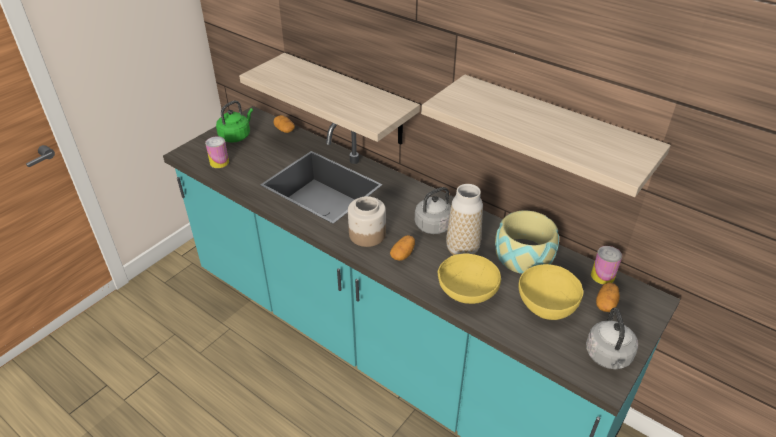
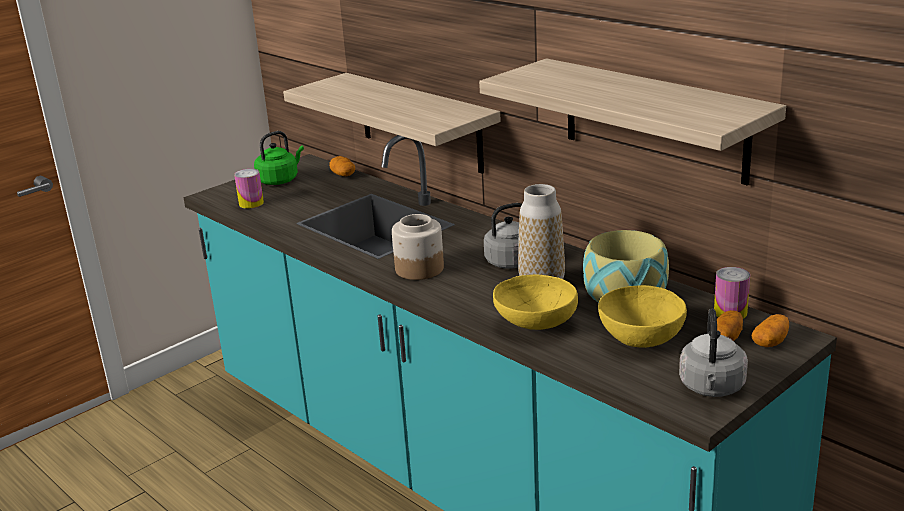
camera: 10 degrees right, 15 degrees down
(403, 254) = (460, 287): potato -> potato (770, 342)

